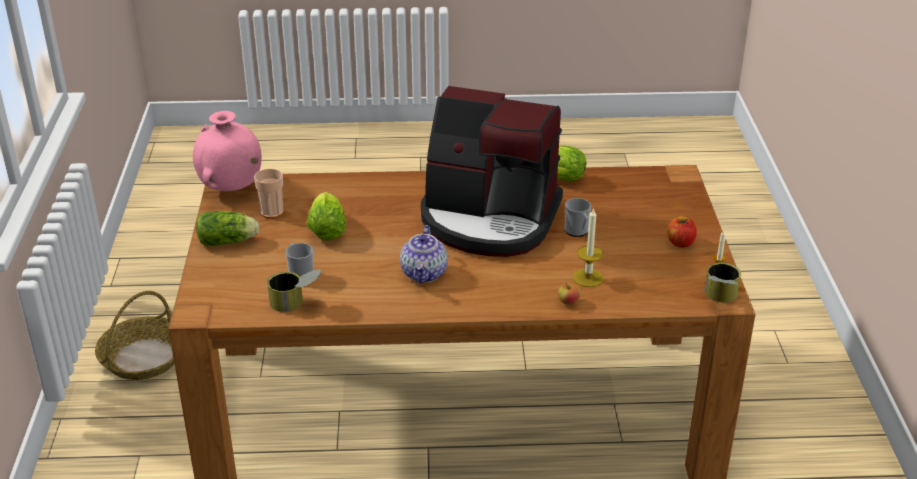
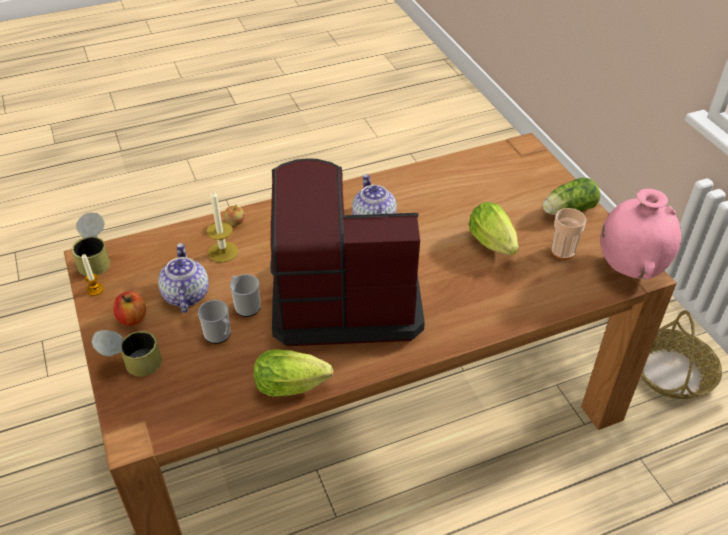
camera: 160 degrees right, 10 degrees up
(296, 303) = (458, 170): can -> can (132, 363)
(300, 275) = (477, 194): mug -> mug (219, 335)
(631, 250) = (185, 295): none -> teapot

